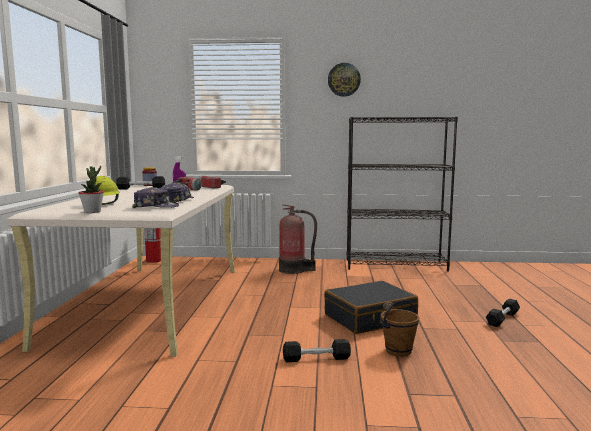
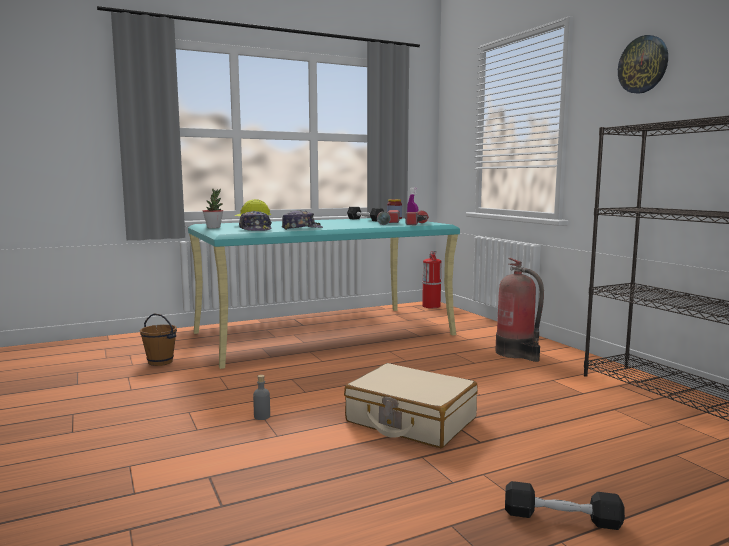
camera: 60 degrees right, 0 degrees up
(152, 302) = (324, 333): beige desk -> turquoise desk
(316, 358) = (262, 416): black dumbbell -> grey bottle
(370, 318) = (410, 420): black suitcase -> beige suitcase
(399, 351) = (323, 453): brown bucket -> brown bucket (160, 362)

